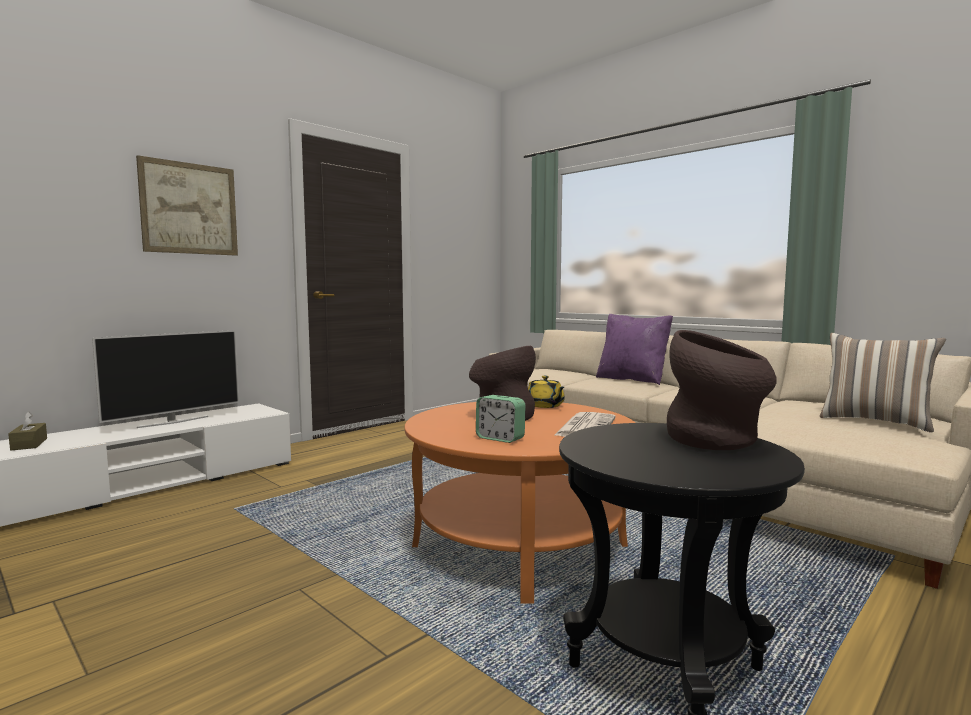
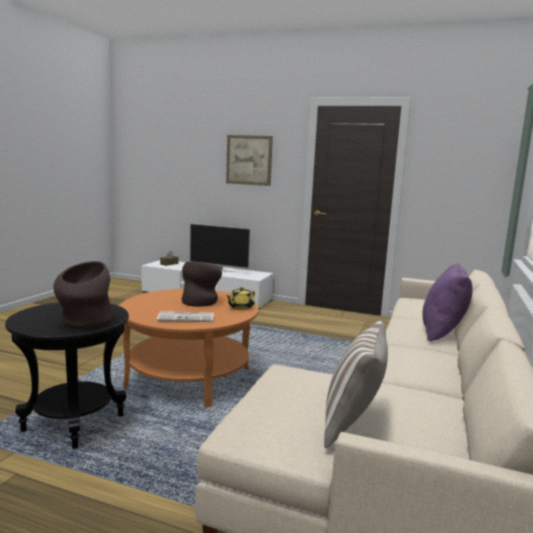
camera: 65 degrees right, 5 degrees up
(500, 438) = (148, 305): alarm clock -> none

